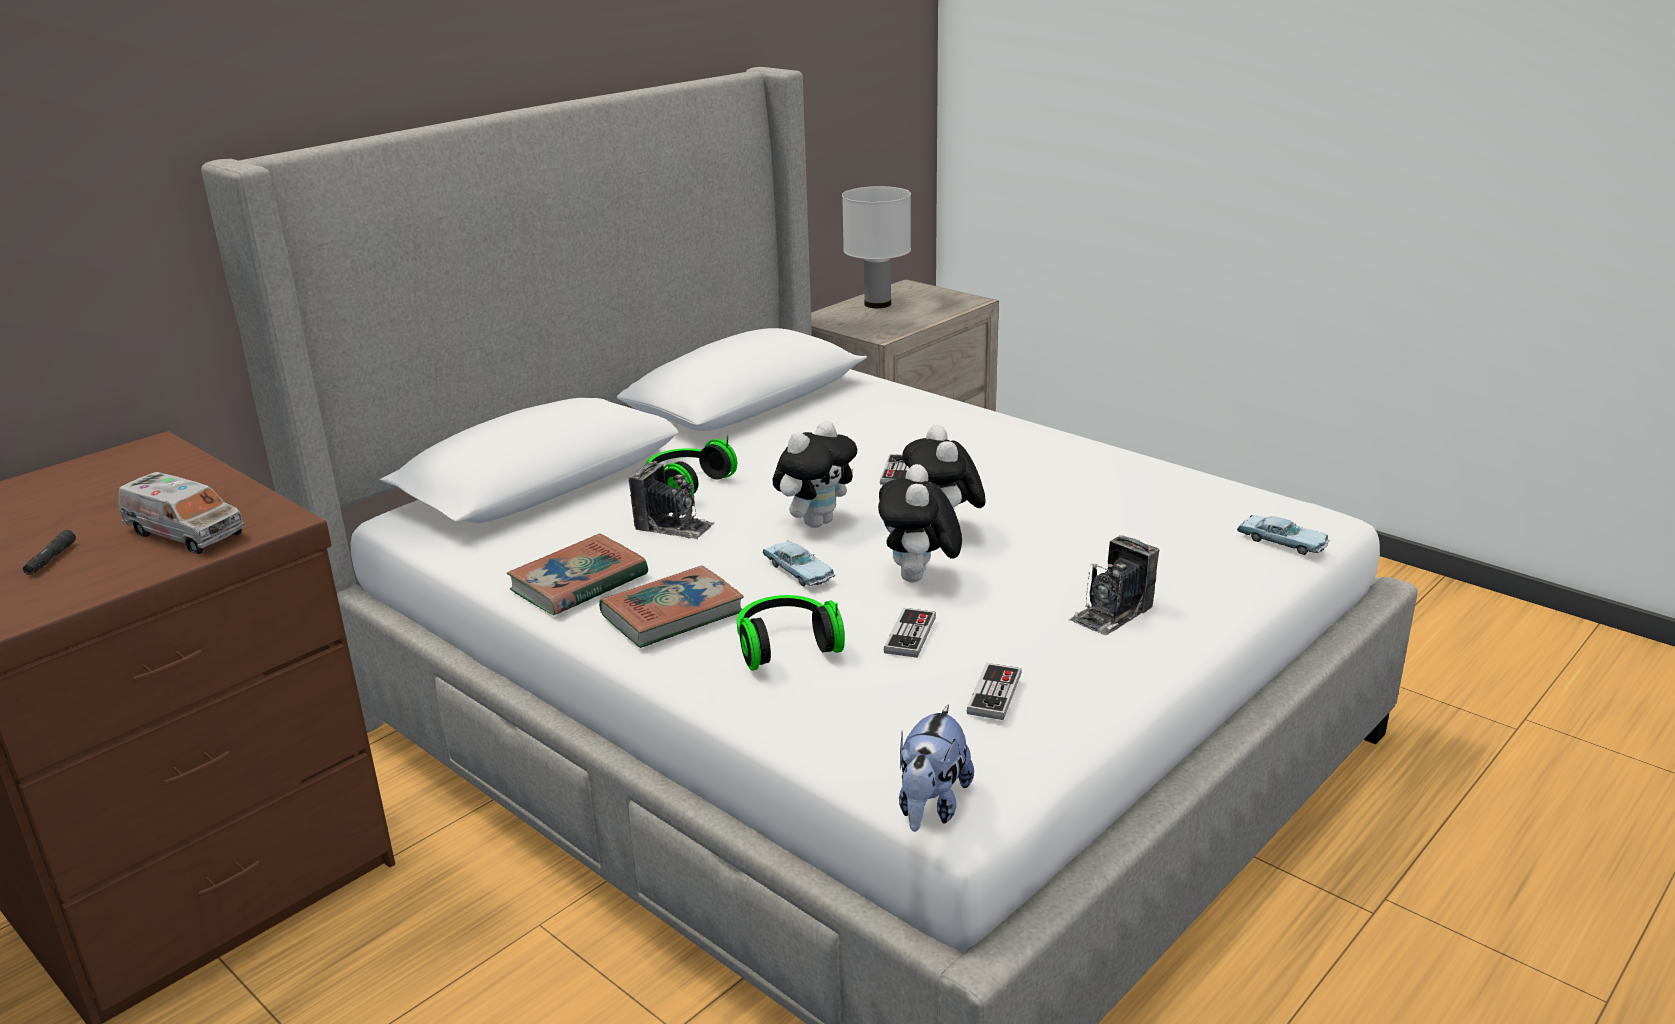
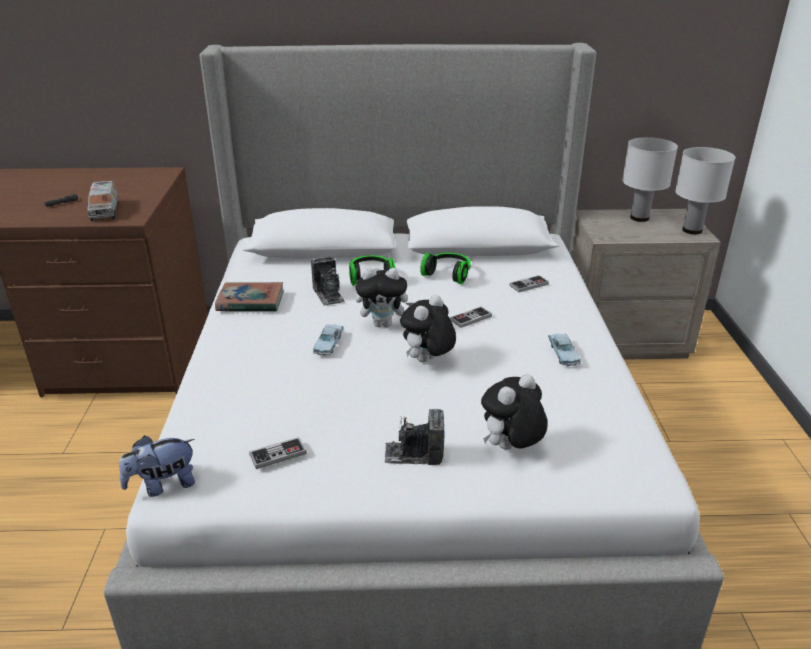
camera: 45 degrees right, 5 degrees up
(672, 614) = (251, 335): book -> none
(785, 645) = (255, 375): headphones -> headphones (448, 274)
(910, 635) = (303, 402): game controller -> game controller (529, 285)
(919, 579) = (366, 378): plush toy -> plush toy (510, 449)
(952, 298) = (692, 230): none -> white table lamp
(1282, 542) = (594, 478): blue toy car -> blue toy car (563, 353)

